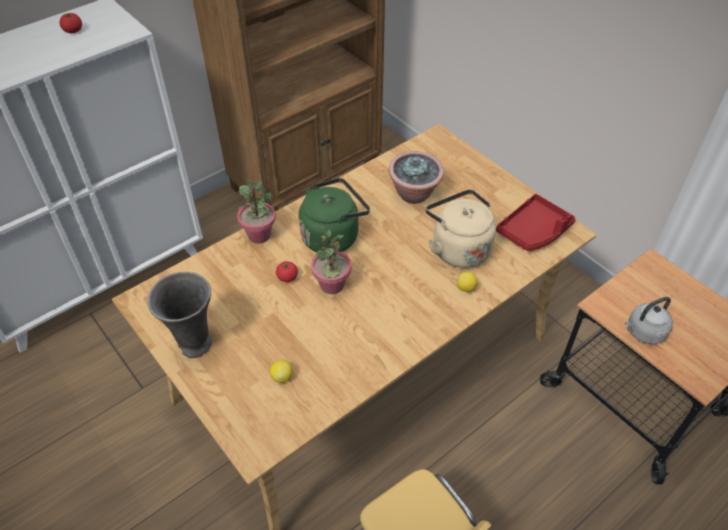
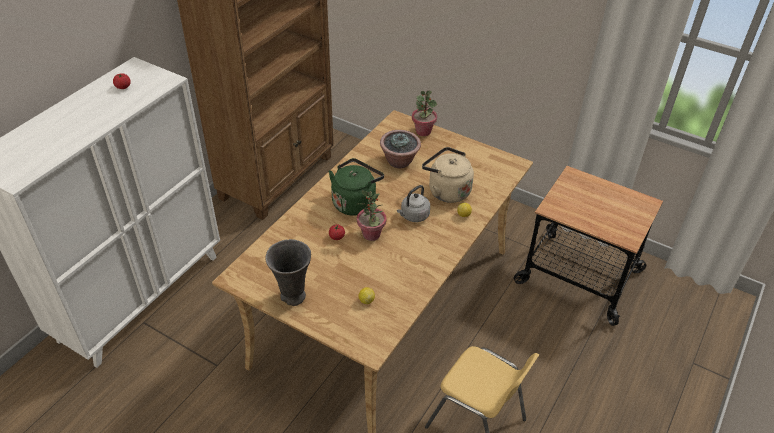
camera: 20 degrees left, 5 degrees down
(259, 235) = (301, 213): potted plant -> potted plant (423, 131)
(534, 231) = (492, 168): red tray -> none
(643, 332) = (583, 218): grey kettle -> grey kettle (413, 216)

